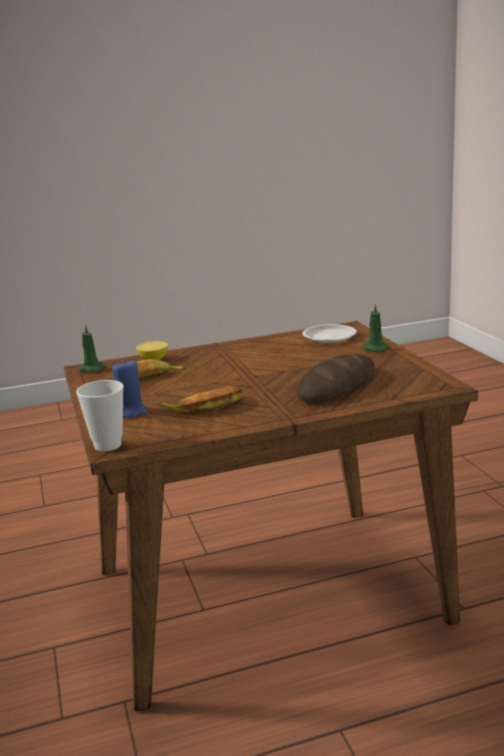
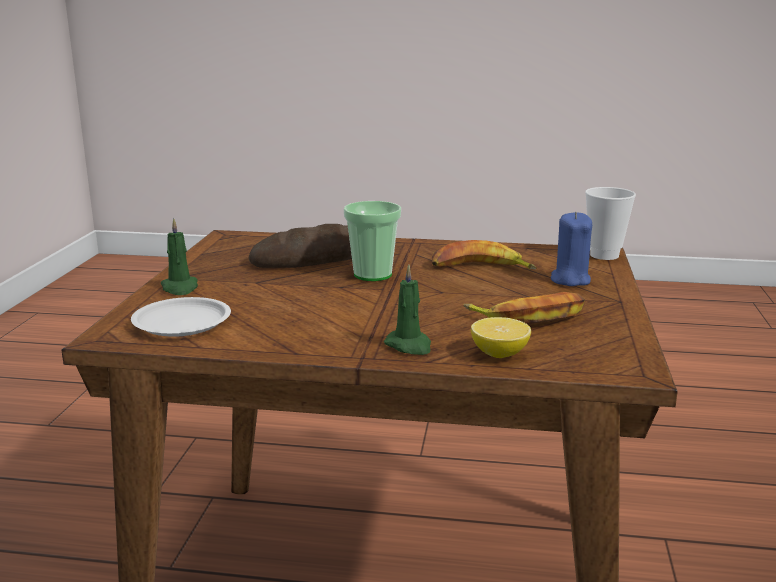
camera: 155 degrees left, 0 degrees up
(90, 369) = (620, 363): green candle -> green candle (409, 346)
(275, 382) = (373, 275): none -> cup

